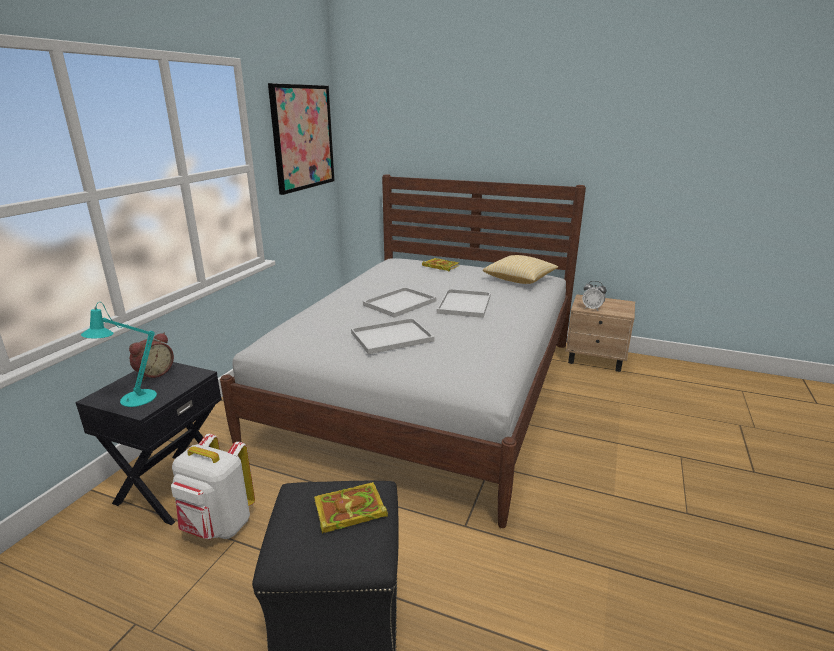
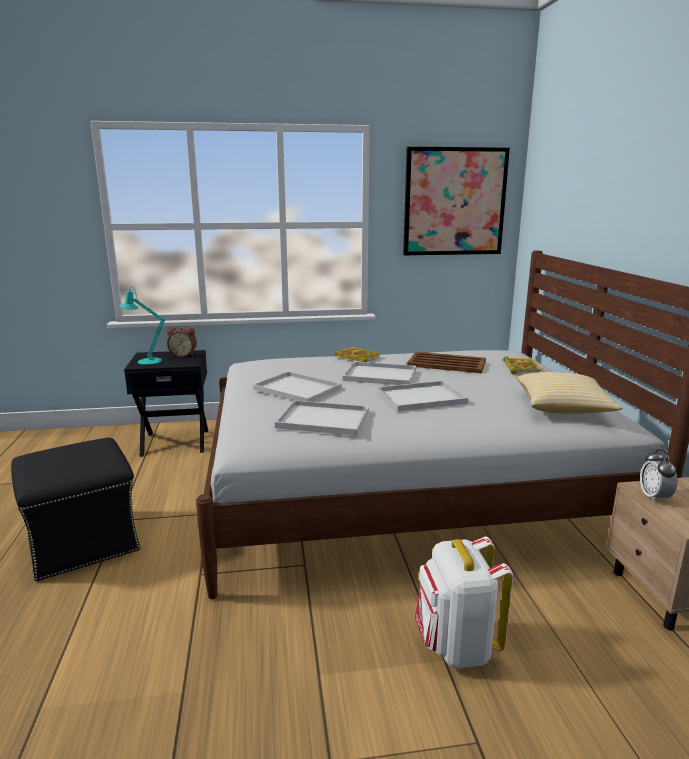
camera: 60 degrees right, 5 degrees down
(218, 526) = (145, 470): white backpack -> white backpack (456, 646)
(348, 511) = (78, 461): book -> book (356, 357)
(402, 279) = (446, 363): none -> brown tray
(474, 343) = (325, 419): none -> white tray

